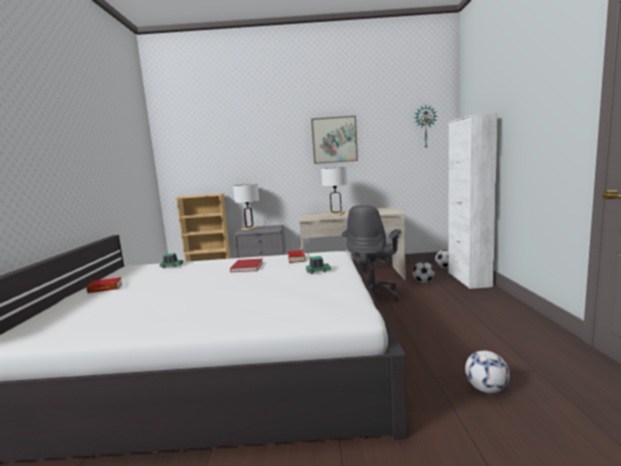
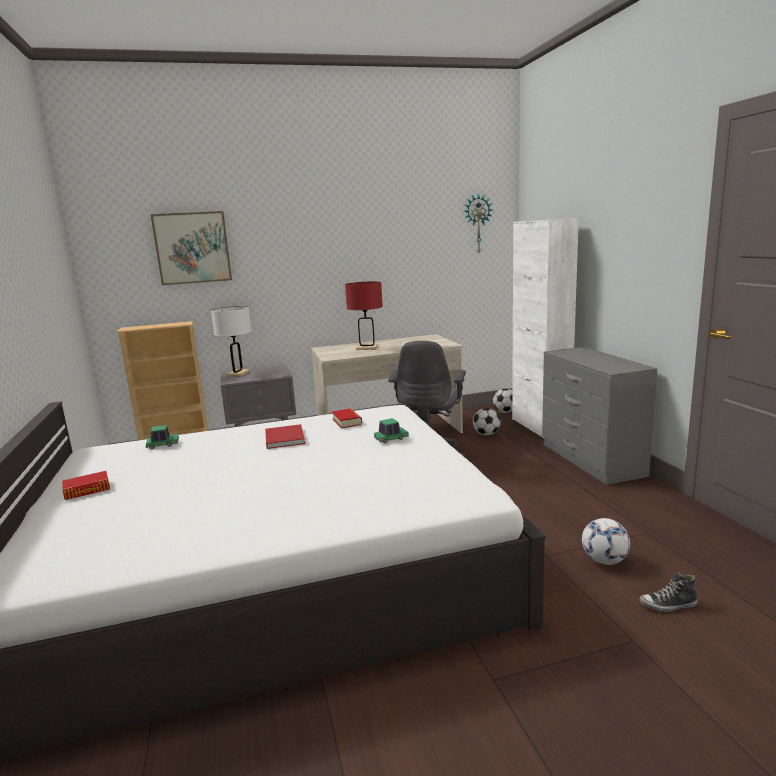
camera: 15 degrees left, 5 degrees up
(334, 140) = (357, 240): picture -> picture (192, 248)
(336, 214) = (367, 348): white table lamp -> red table lamp
(503, 306) = (591, 460): none -> grey dresser
(536, 439) = (668, 605): none -> shoe

